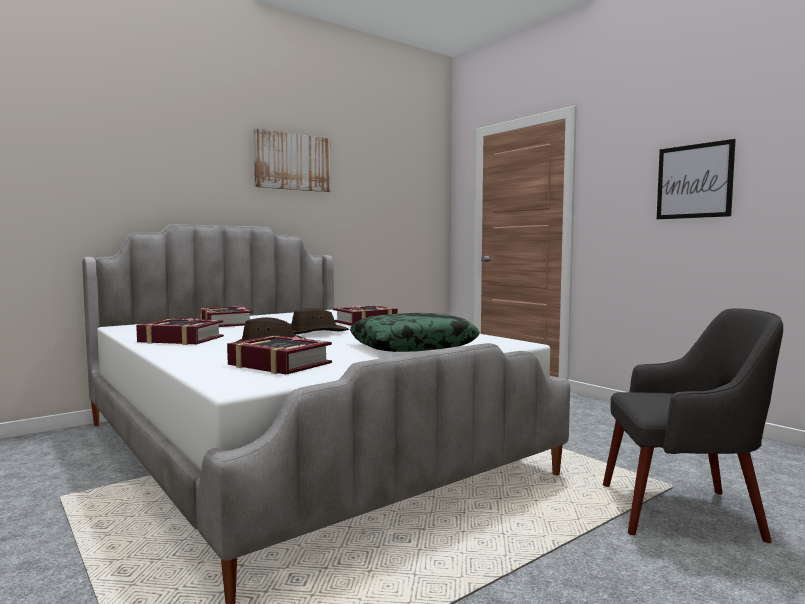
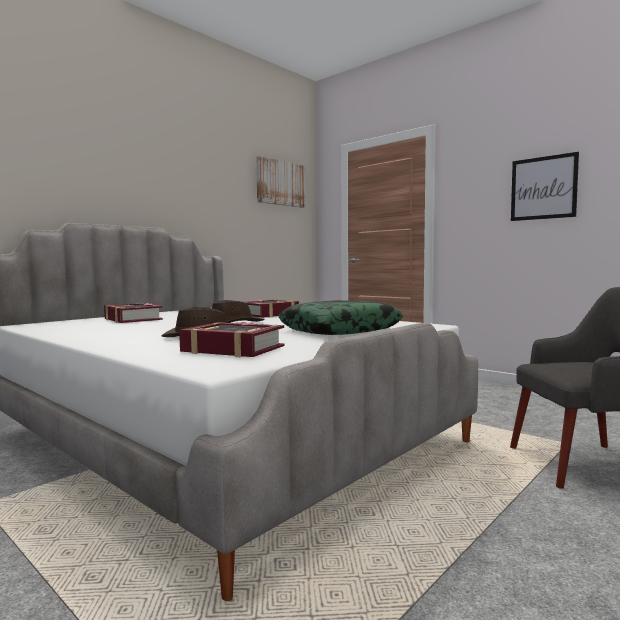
camera: 10 degrees left, 0 degrees up
(181, 339) = (102, 333): book -> none
(292, 162) = (182, 167): picture -> picture (280, 183)

